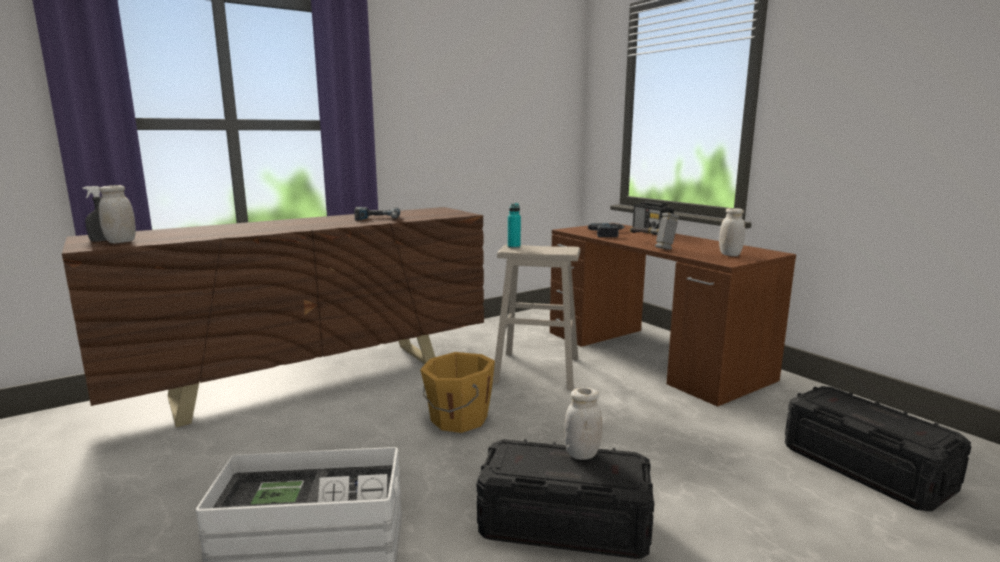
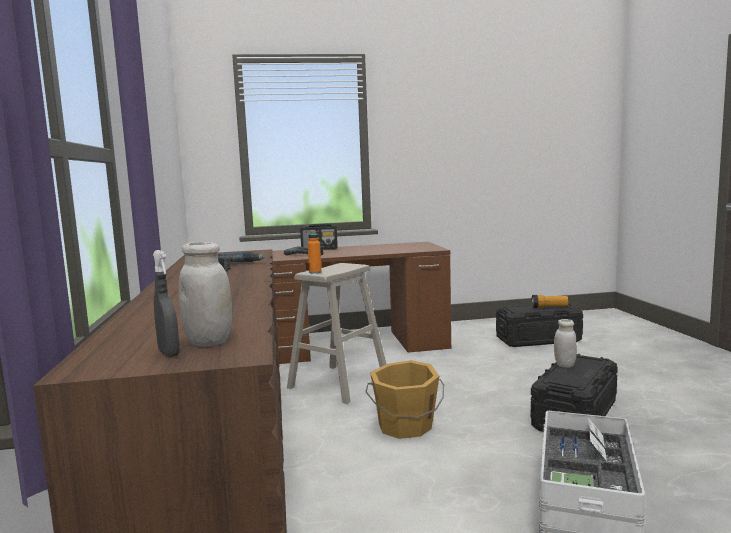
camera: 65 degrees left, 5 degrees down
(514, 247) = (315, 272): turquoise bottle -> orange bottle
(650, 245) = (364, 253): hammer -> none
(730, 255) = (417, 247): white jar -> none
(891, 422) = (549, 307): none -> flashlight

